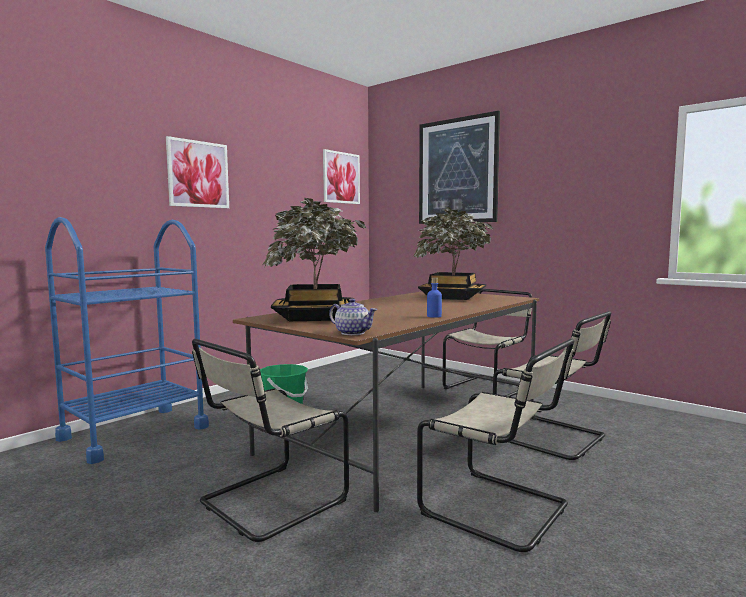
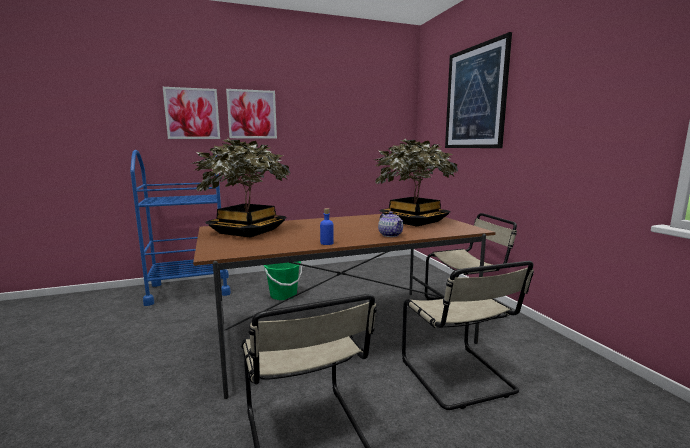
camera: 30 degrees right, 5 degrees up
(268, 503) = (179, 364): beige chair -> none
(341, 178) = (386, 109): picture -> picture (192, 113)
(352, 333) = (216, 252): teapot -> teapot (390, 235)

